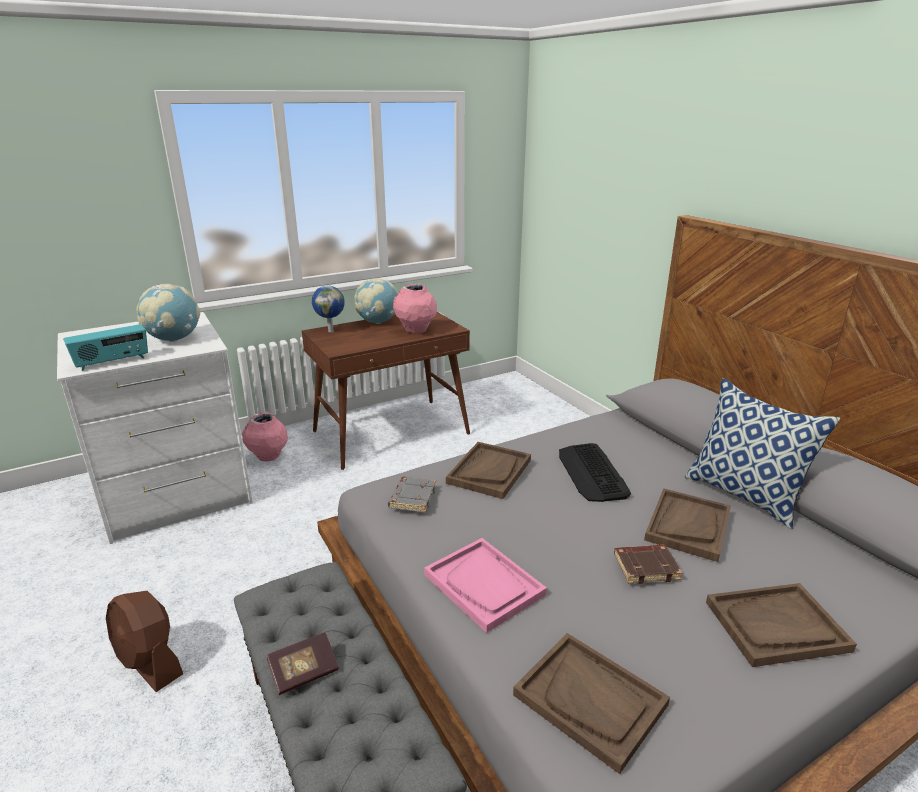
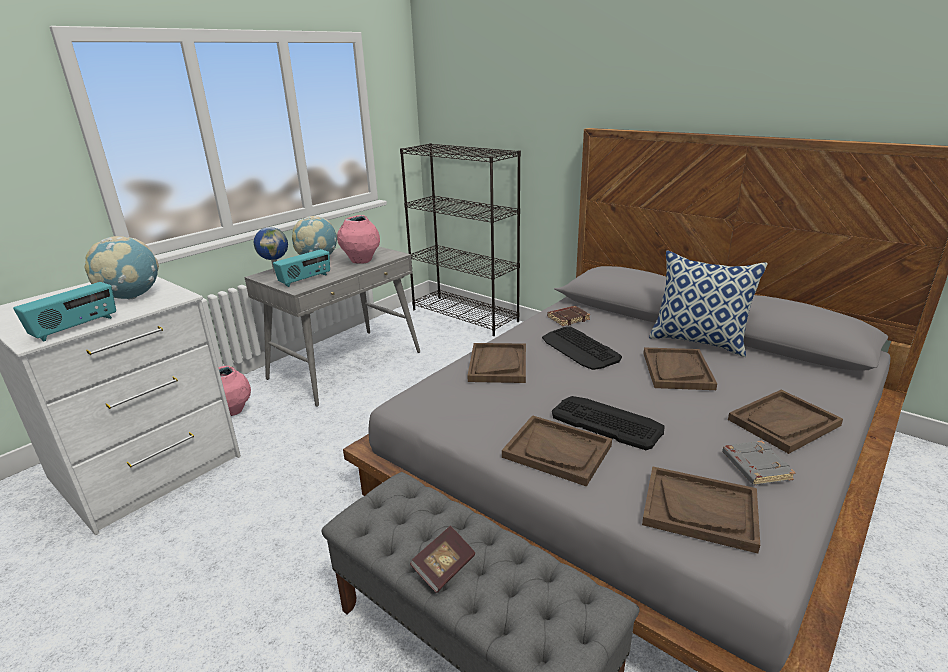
camera: 20 degrees left, 0 degrees up
(150, 662) = (217, 631): brown fan -> none
(350, 343) = (305, 280): none -> radio
(391, 432) = (346, 365): brown desk -> grey desk
(412, 497) = (446, 399): grey book -> grey book (754, 466)
(484, 585) = (557, 451): pink tray -> brown tray
(539, 402) = (465, 315): none -> black bookcase
(560, 566) = (606, 422): none -> keyboard
(646, 567) = (670, 406): brown book -> brown book (568, 318)

